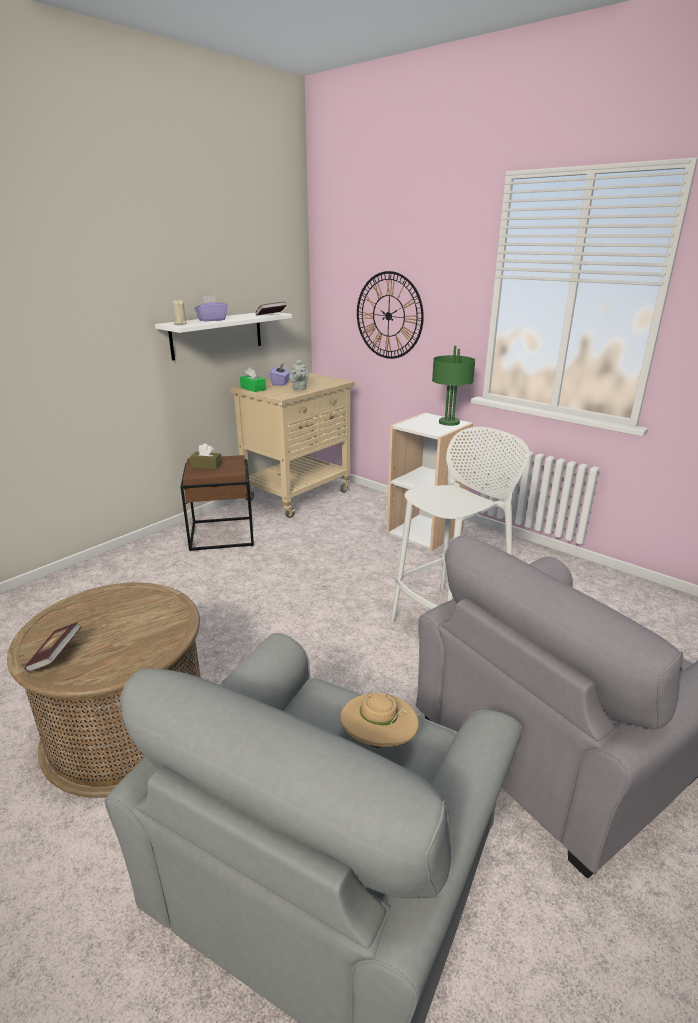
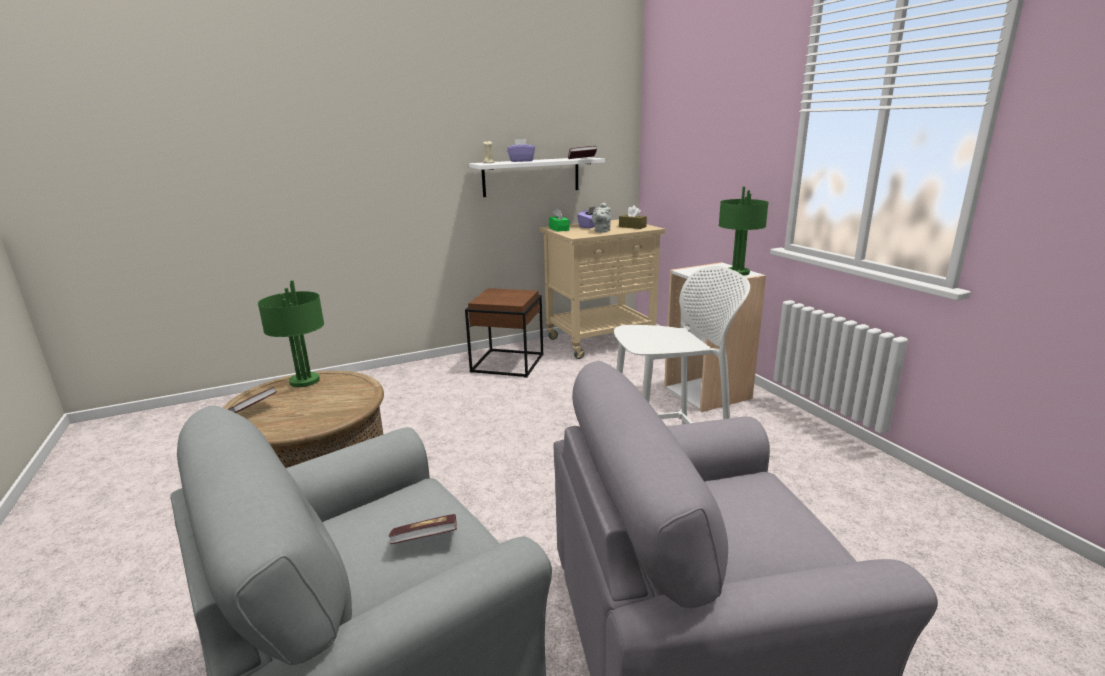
camera: 25 degrees right, 5 degrees down
(84, 606) = (304, 381): none -> green table lamp
(206, 466) = (497, 295): brown tissue box -> brown tissue box (632, 227)
(379, 740) = (425, 540): beige hat -> book
(388, 316) = (702, 160): wall clock -> none

